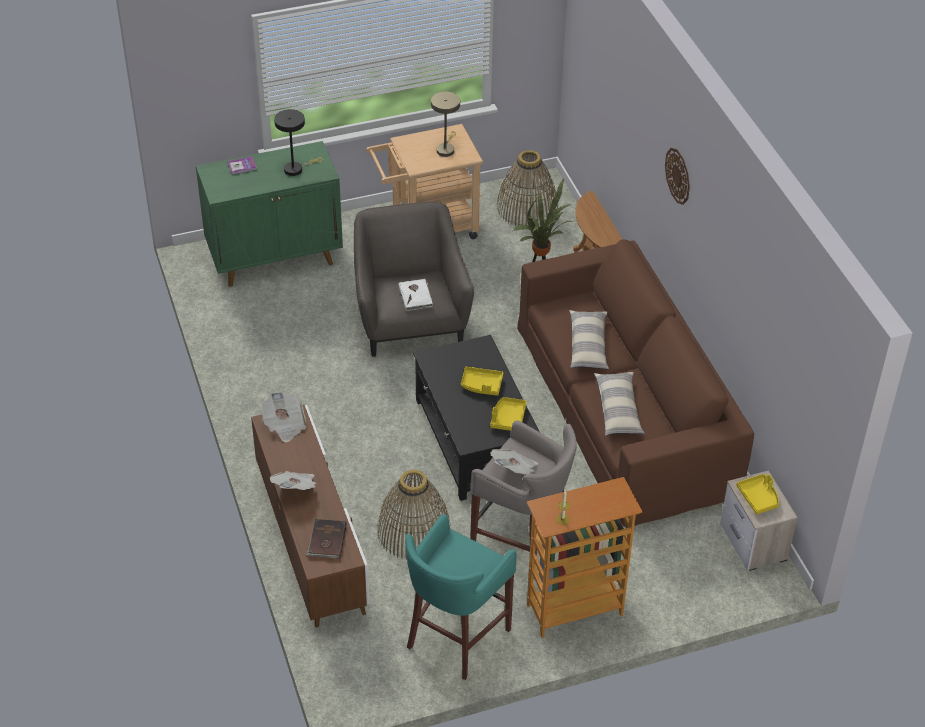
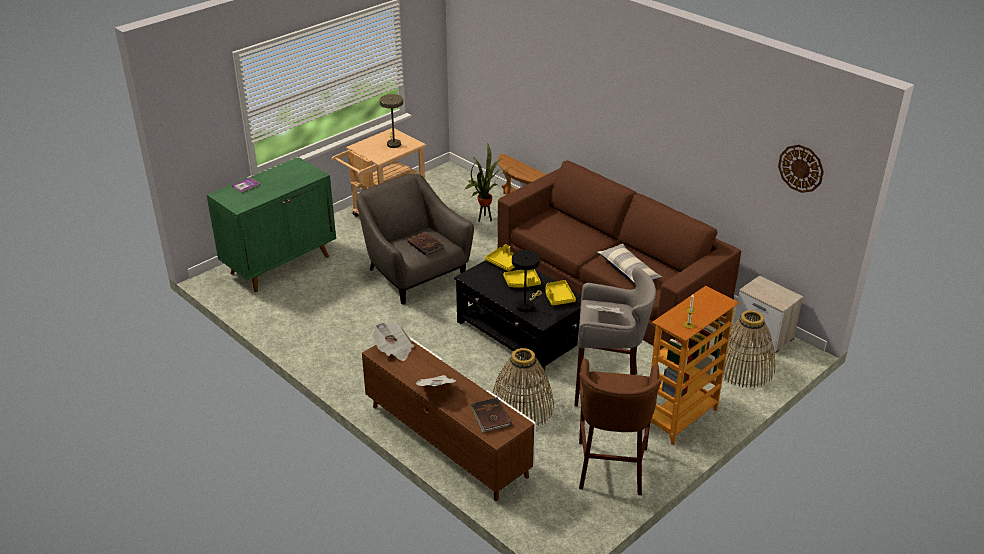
camera: 25 degrees left, 10 degrees down
(296, 168) = (291, 177): black table lamp -> black table lamp (526, 305)
(416, 296) = (425, 245): white book -> brown book
(455, 639) = (611, 469): turquoise stool -> brown stool
(527, 208) = (448, 187): basket -> basket (743, 367)
(588, 346) = (575, 240): pillow -> none
(678, 176) = (607, 90): wall clock -> wall clock (801, 168)
(759, 498) = (768, 293): yellow tray -> yellow tray (504, 263)

